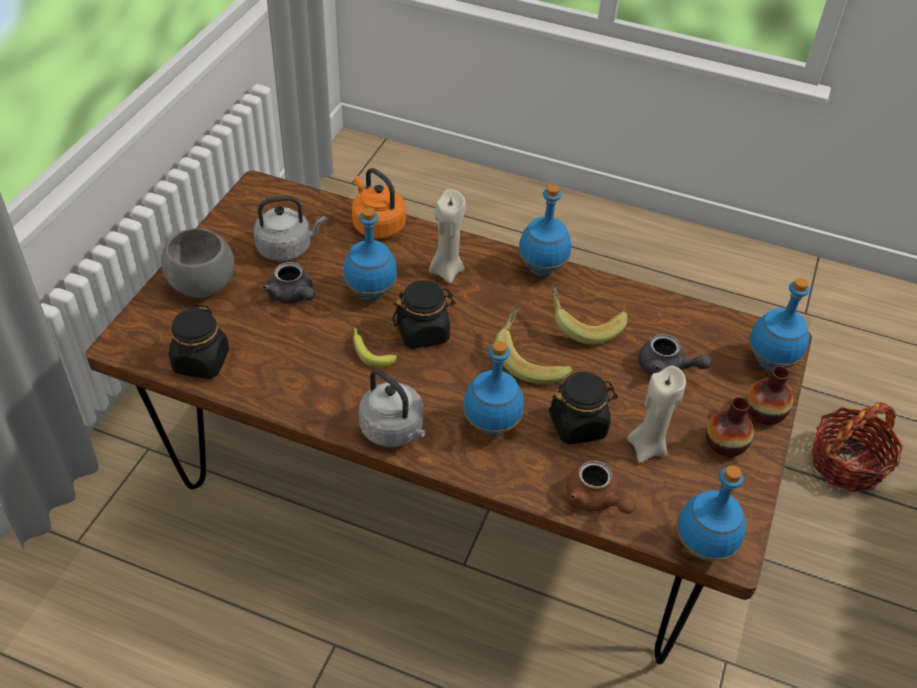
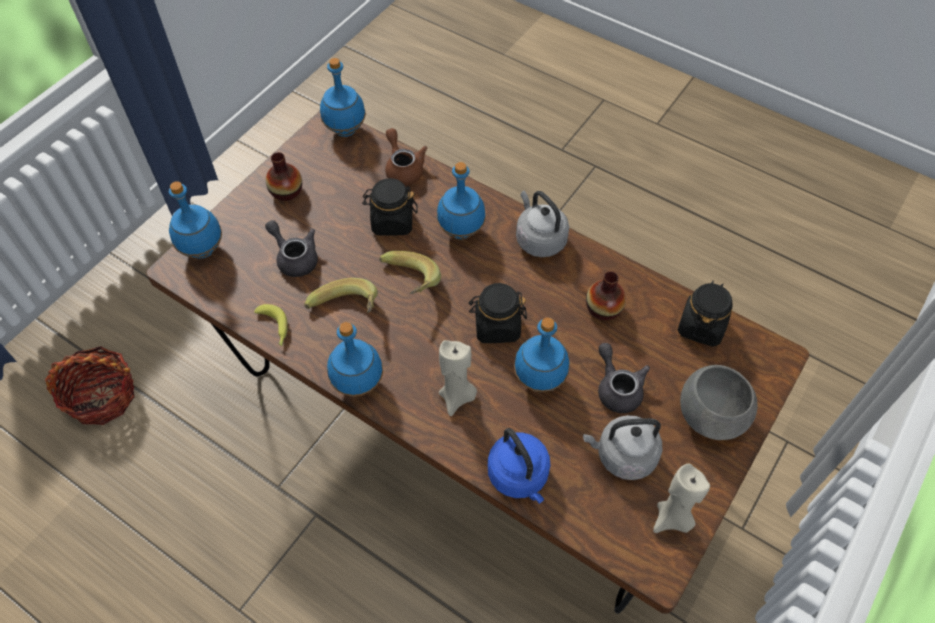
camera: 165 degrees left, 10 degrees up
(370, 350) = (548, 315): banana -> banana (274, 328)
(377, 225) = (519, 477): orange kettle -> blue kettle
(647, 447) = (347, 198): beige candle -> beige candle (672, 519)
(764, 412) = (239, 209): vase -> vase (603, 308)

